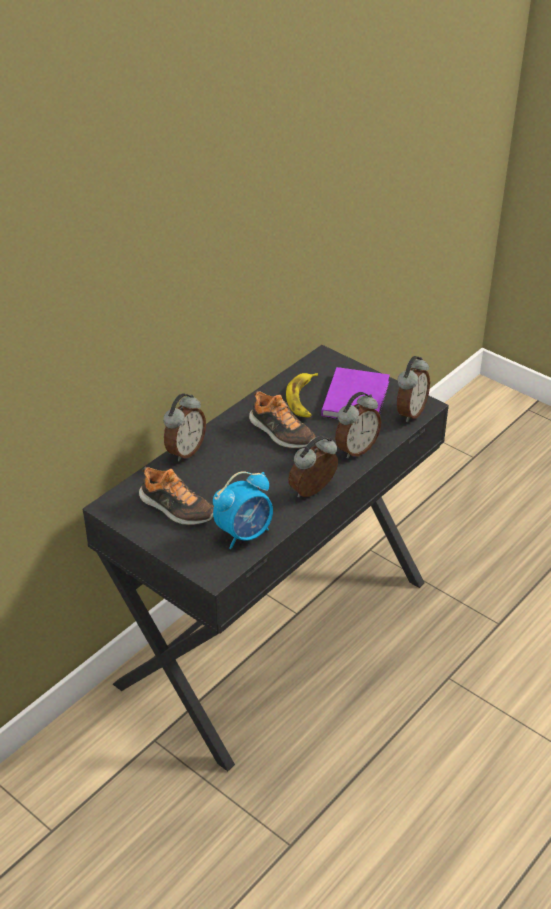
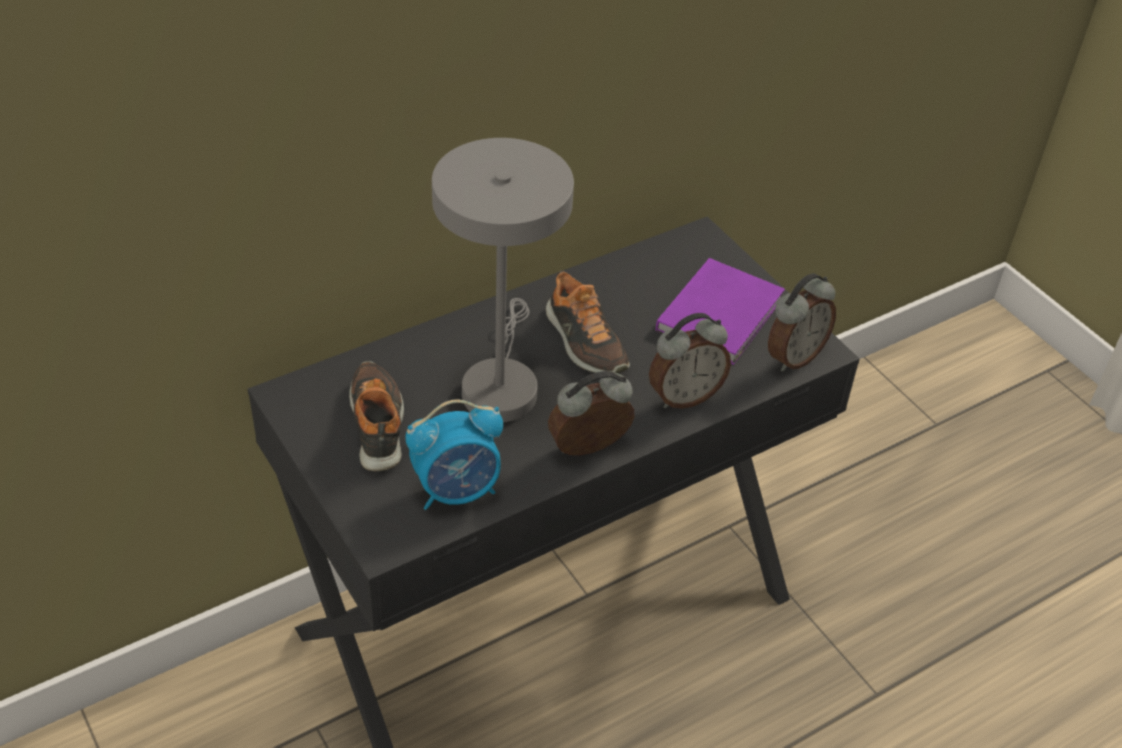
camera: 15 degrees right, 5 degrees up
(177, 508) = (378, 424): shoe -> shoe turned 150 degrees counterclockwise
(185, 451) = (432, 336): alarm clock -> none
(241, 468) = (500, 384): none -> grey table lamp
(303, 399) = (640, 296): banana -> none

